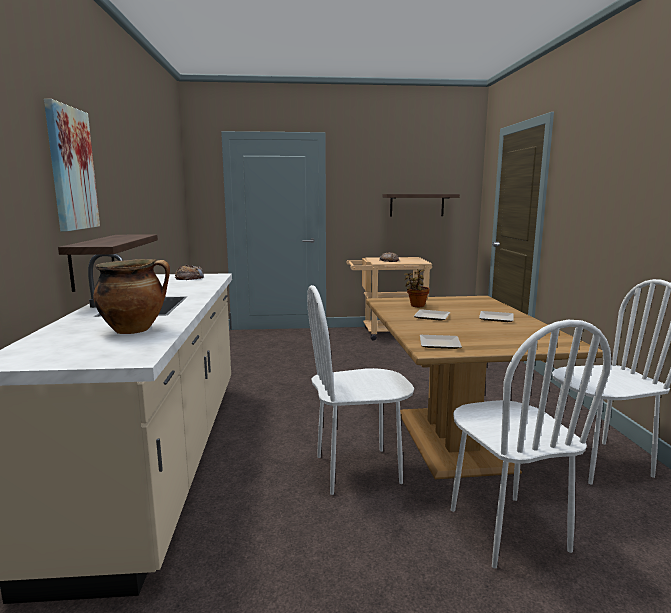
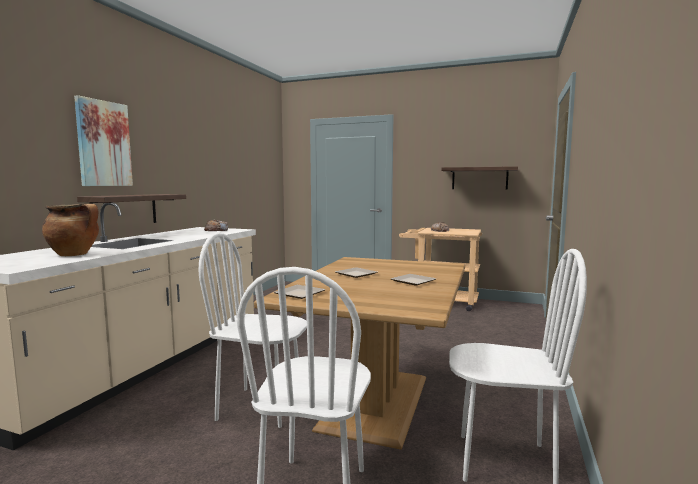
camera: 25 degrees right, 5 degrees down
(416, 306) = (368, 265): potted plant -> none

